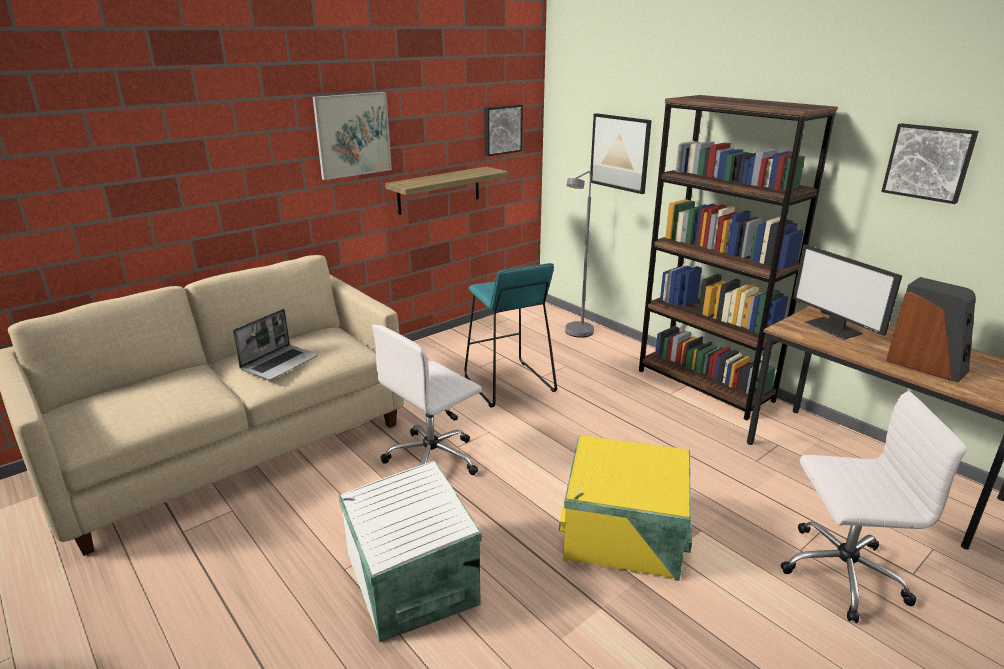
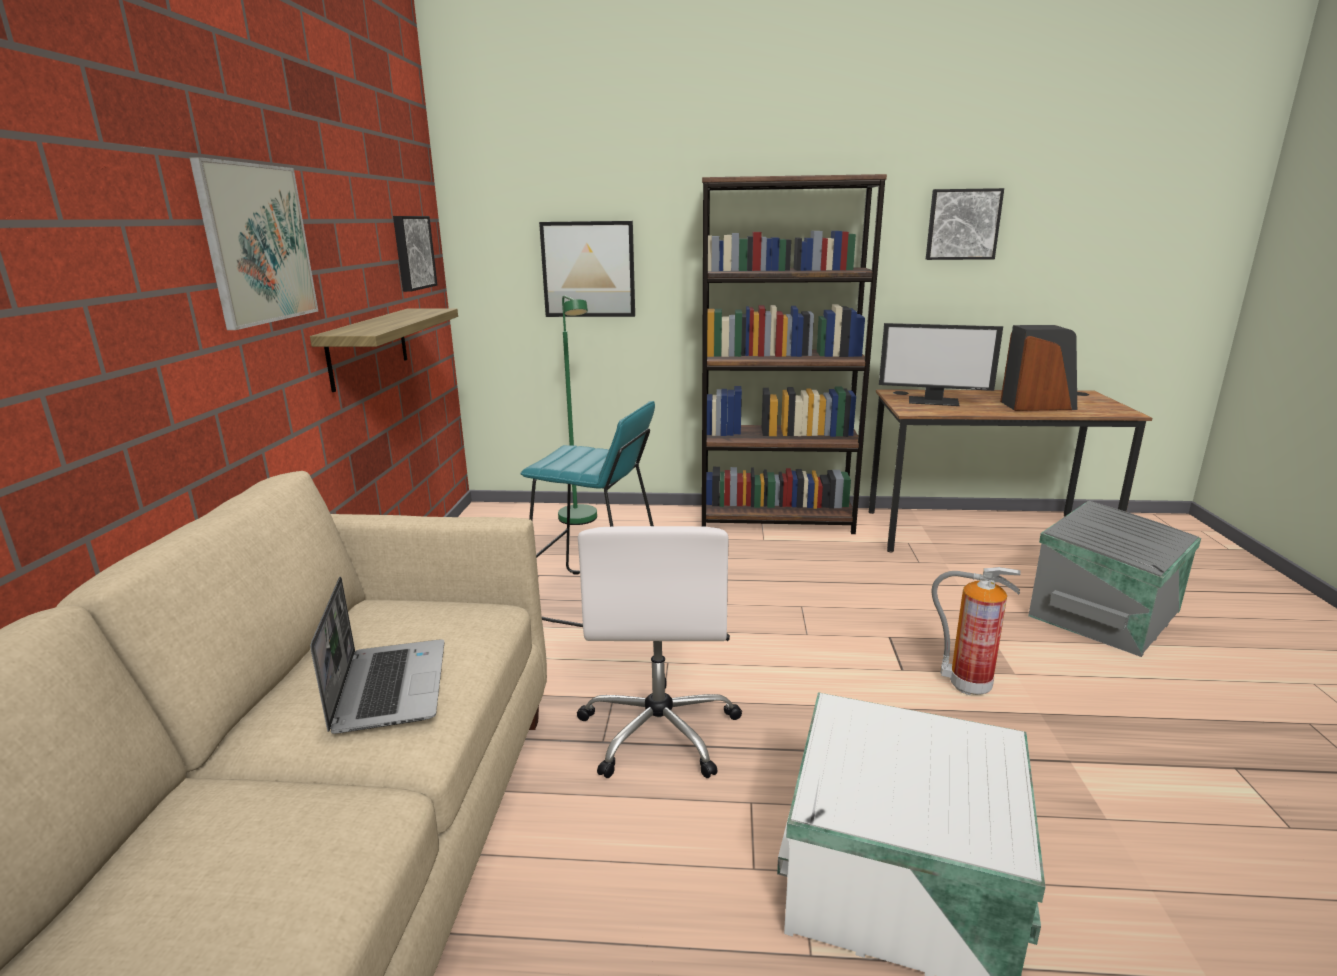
camera: 45 degrees left, 5 degrees down
(576, 334) = (580, 521): grey floor lamp -> green floor lamp
(624, 538) = (967, 685): yellow storage box -> fire extinguisher
(840, 572) = (1107, 614): white office chair -> grey storage box

